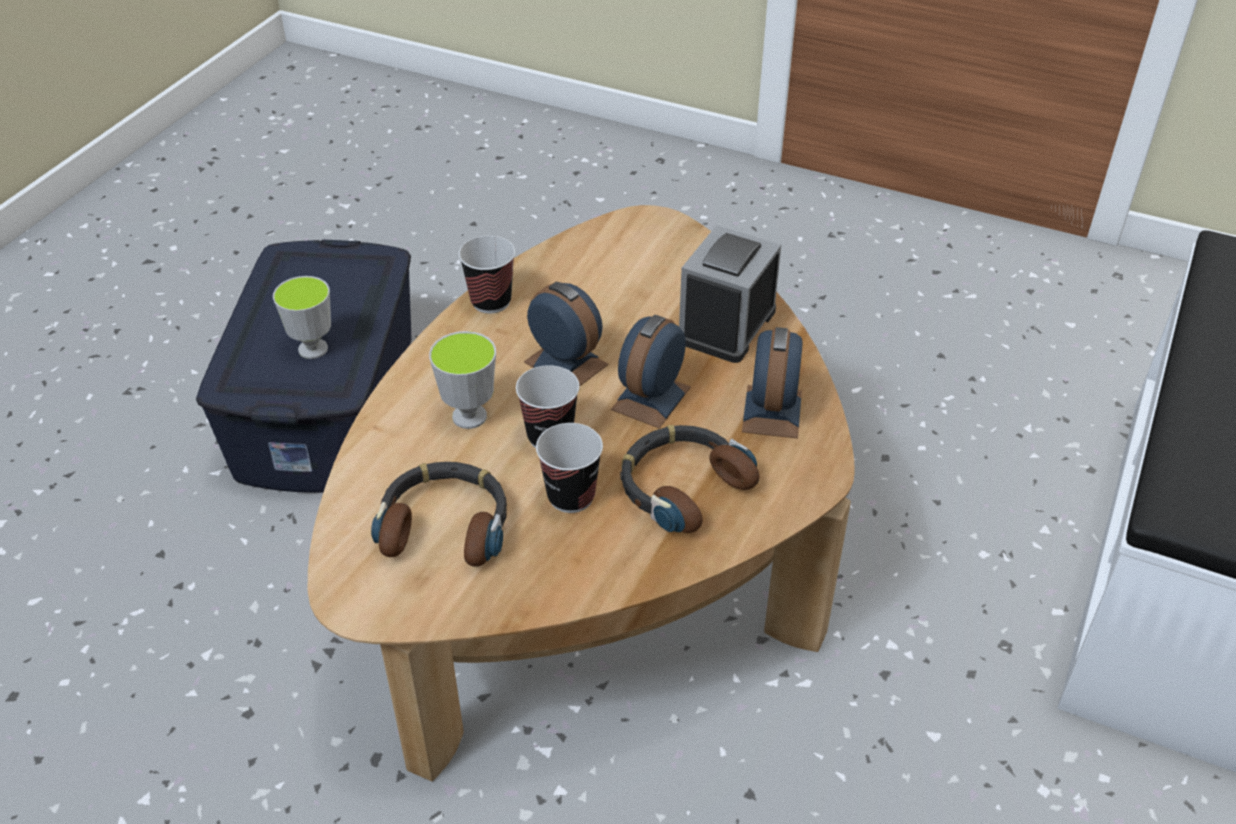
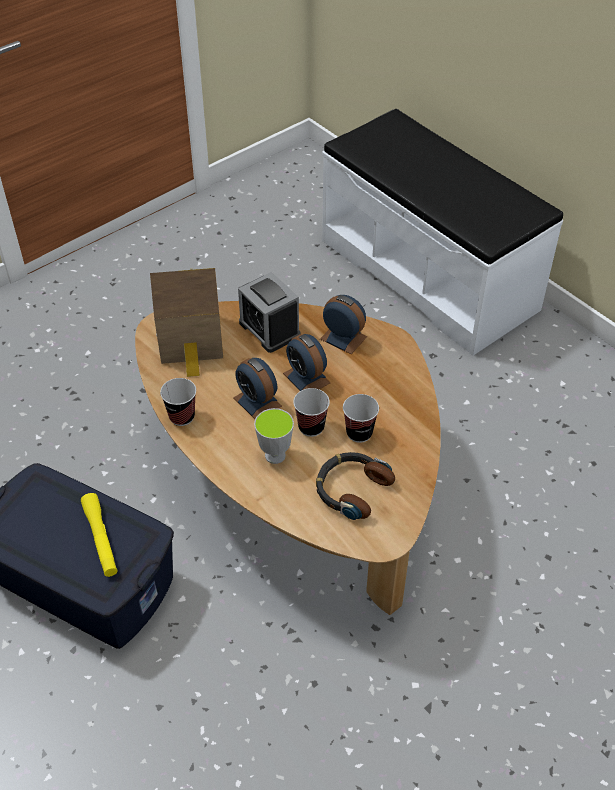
camera: 65 degrees left, 5 degrees up
(313, 349) = (101, 539): cup -> yellow flashlight
(566, 363) = (257, 402): alarm clock -> alarm clock turned 105 degrees counterclockwise
(640, 261) = (192, 342): none -> toy house
(682, 486) = (375, 389): headphones -> none

